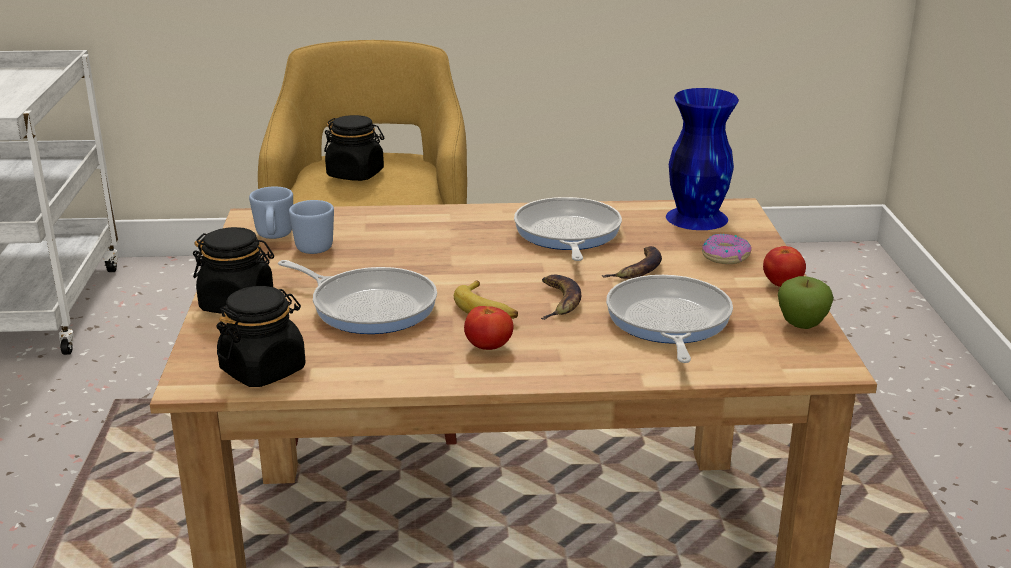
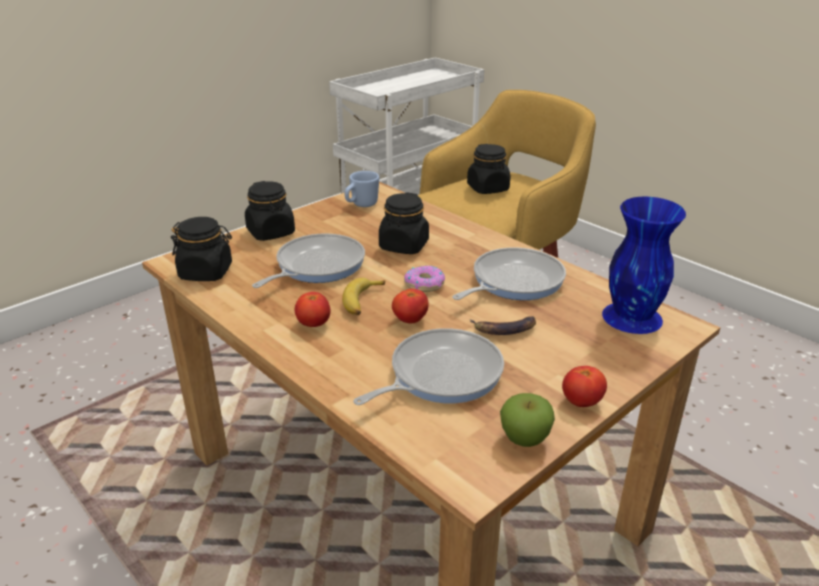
camera: 50 degrees right, 5 degrees up
(314, 245) = (367, 219): blue mug -> none
(369, 306) = (316, 266): frying pan -> frying pan turned 135 degrees counterclockwise
(410, 251) = (404, 246): none -> black jar
(558, 301) = (410, 320): banana -> tomato
(725, 256) = (587, 355): donut -> donut (424, 284)

